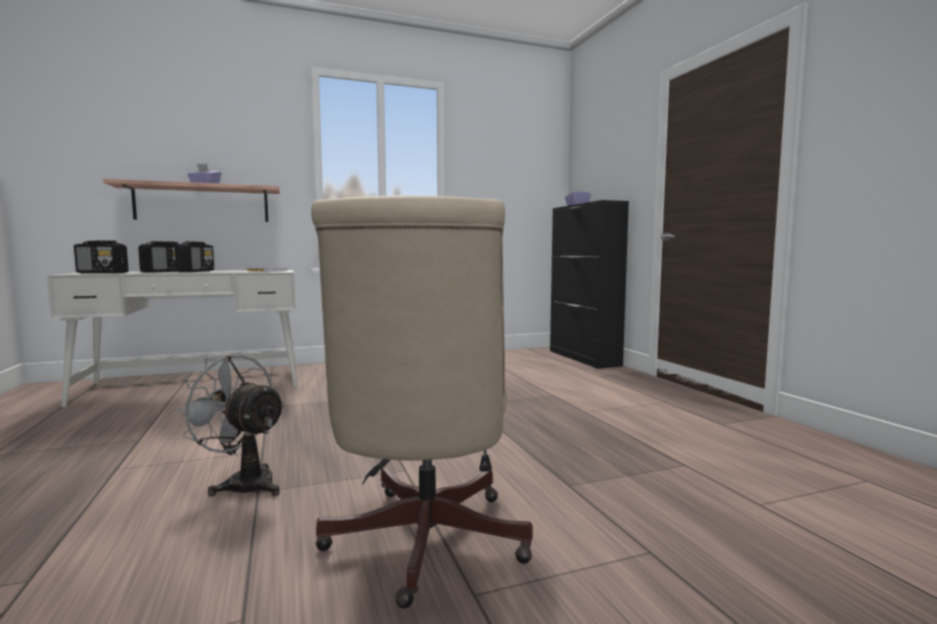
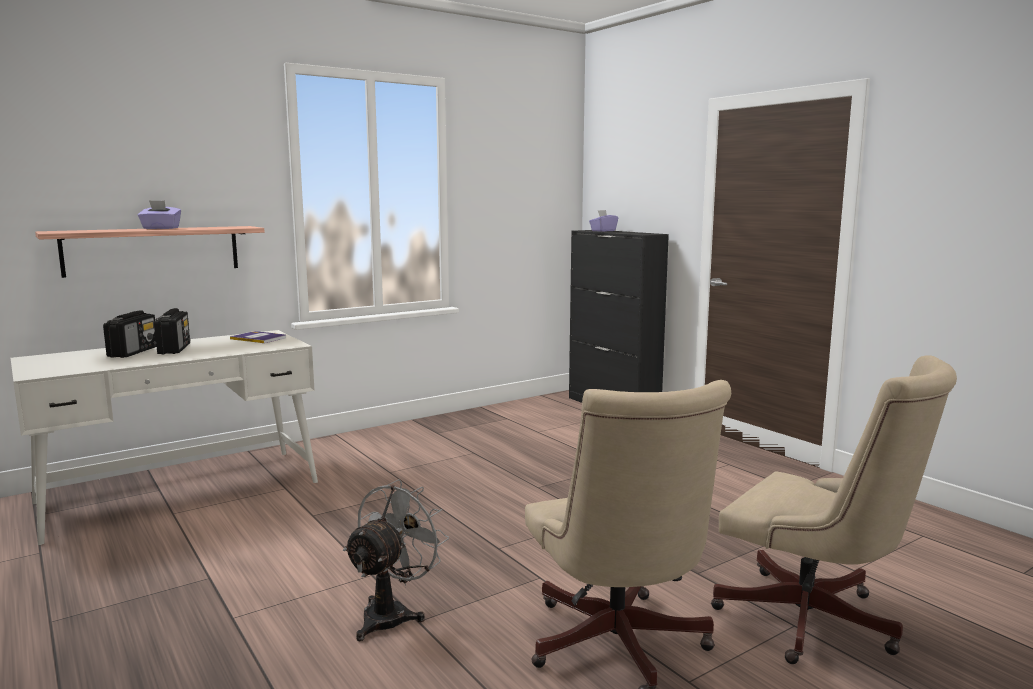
camera: 15 degrees left, 5 degrees up
(103, 273) = (62, 364): radio -> none
(243, 483) = (393, 614): grey fan -> grey fan turned 105 degrees clockwise
(680, 554) = (816, 623): none -> beige office chair

